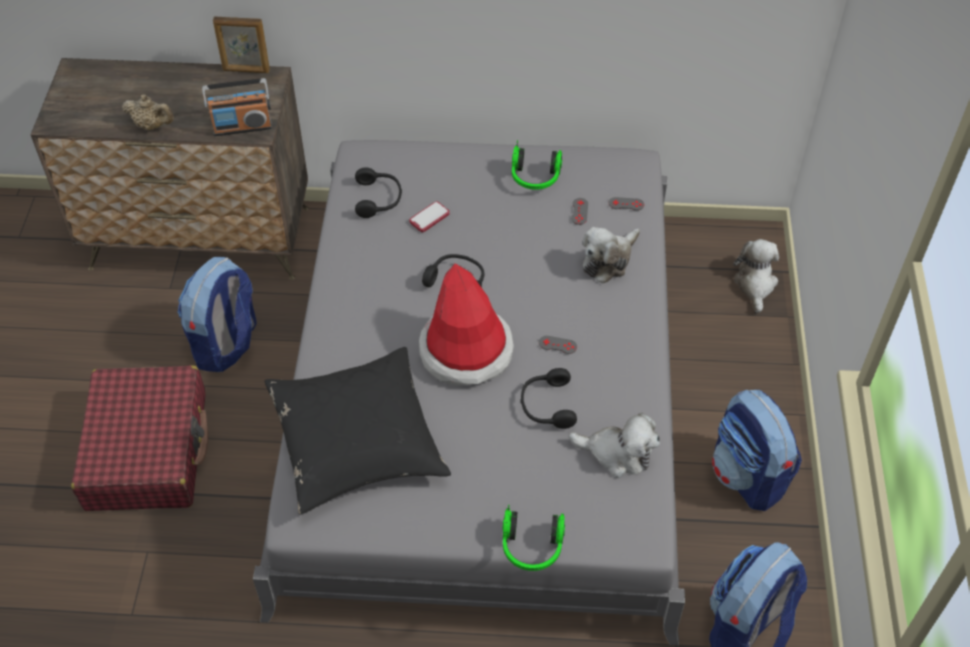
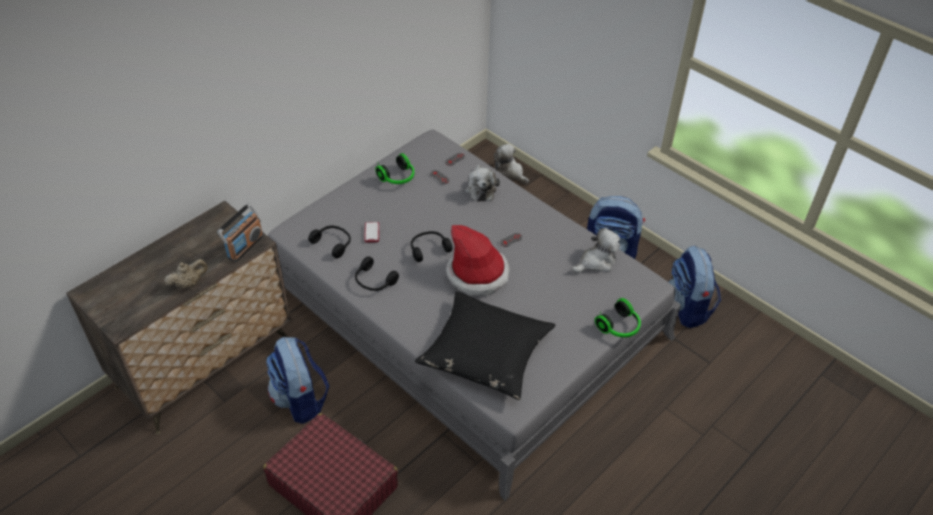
camera: 50 degrees left, 5 degrees down
(246, 70) = (201, 219): picture frame -> none
(546, 405) = (542, 268): black headphones -> black headphones (374, 281)

